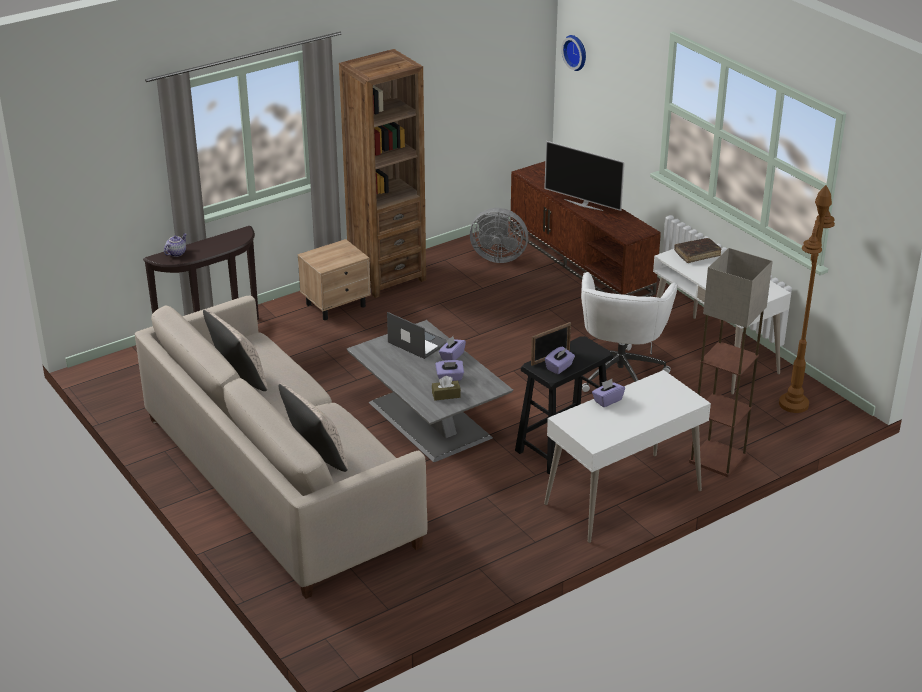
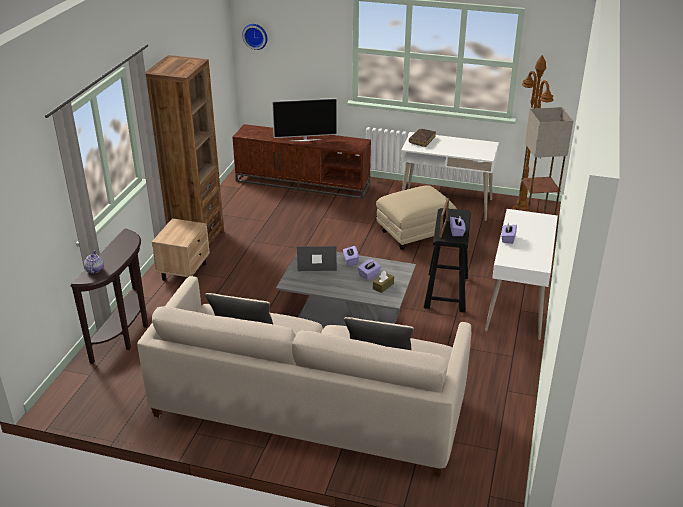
camera: 40 degrees left, 0 degrees up
(497, 257) = (250, 199): grey fan -> none
(620, 372) = (414, 235): white office chair -> beige ottoman

